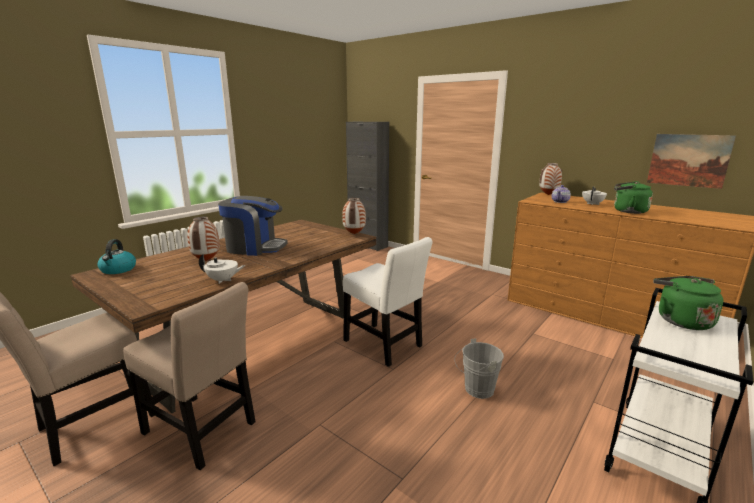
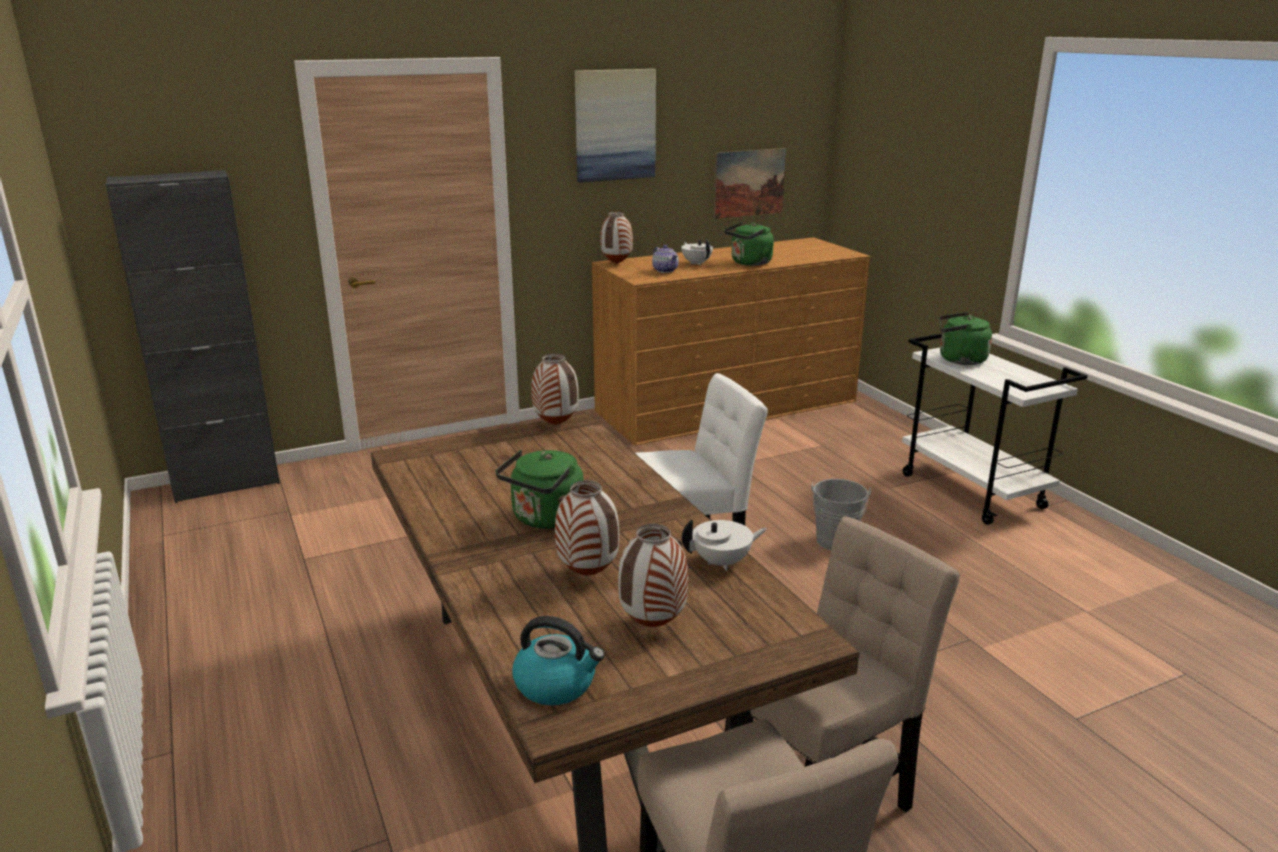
camera: 65 degrees left, 5 degrees up
(161, 277) = (652, 626): none -> vase
(223, 280) = (722, 562): white teapot -> white teapot turned 45 degrees clockwise
(255, 248) = (546, 519): coffee machine -> green kettle
(573, 110) = (614, 125): none -> picture

